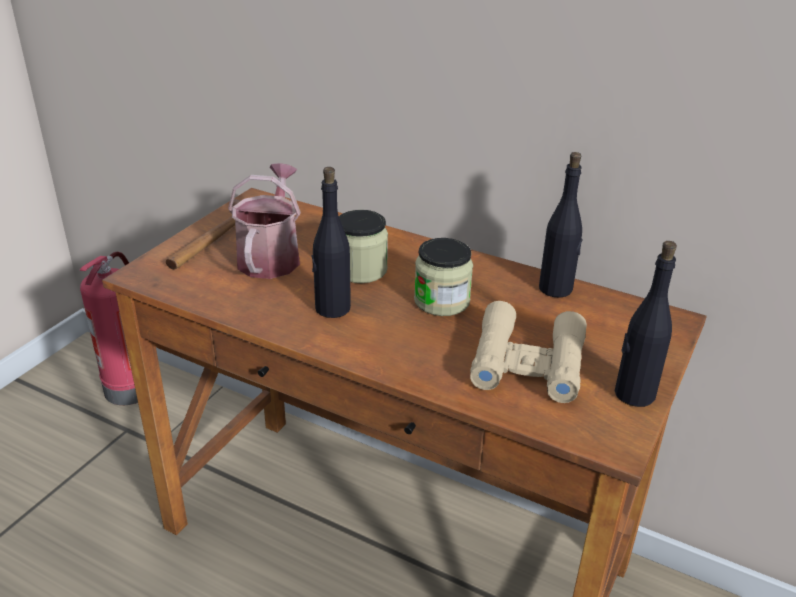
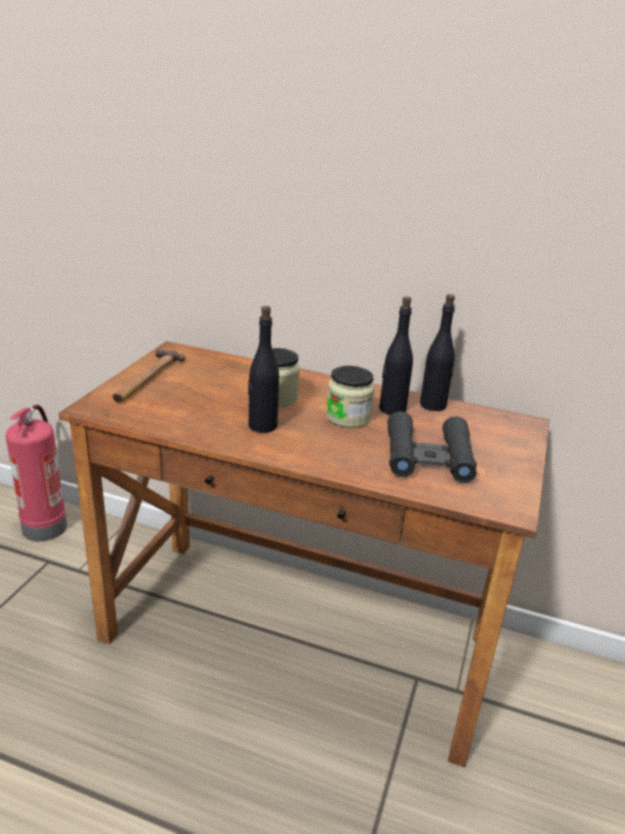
camera: 10 degrees left, 5 degrees down
(271, 256) = (199, 390): watering can -> none
(527, 363) = (428, 457): beige binoculars -> black binoculars
(633, 394) = (514, 474): black bottle -> black bottle (392, 409)

